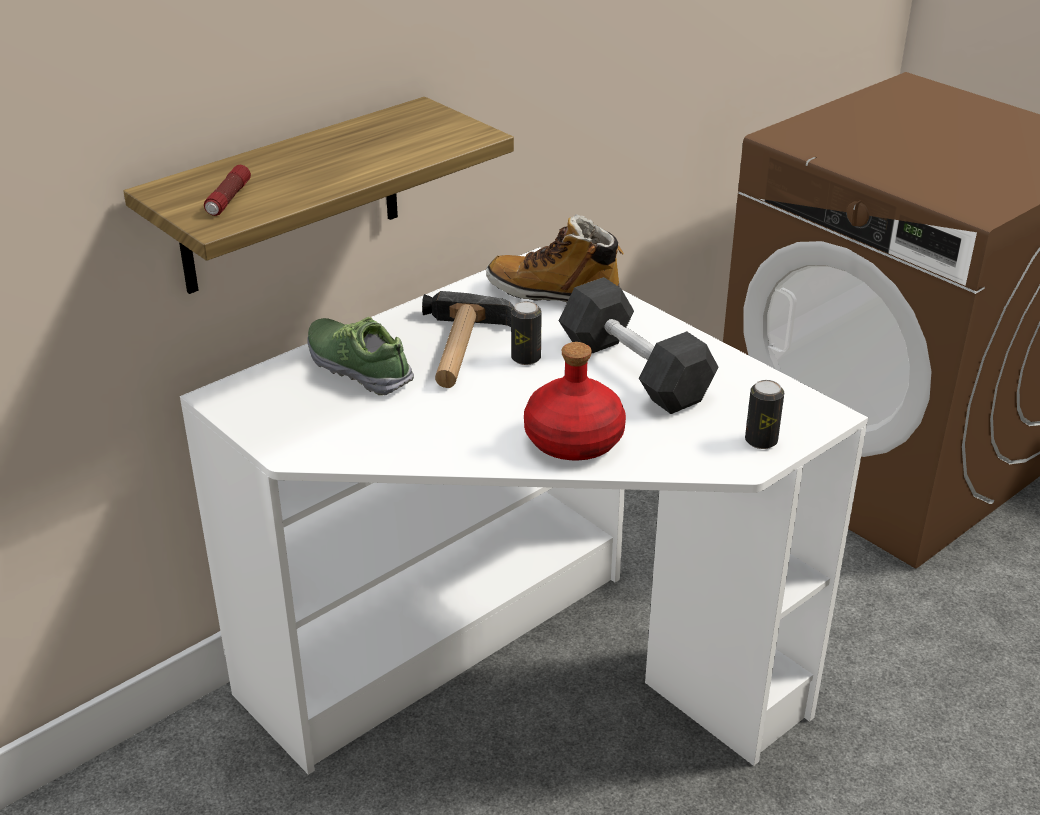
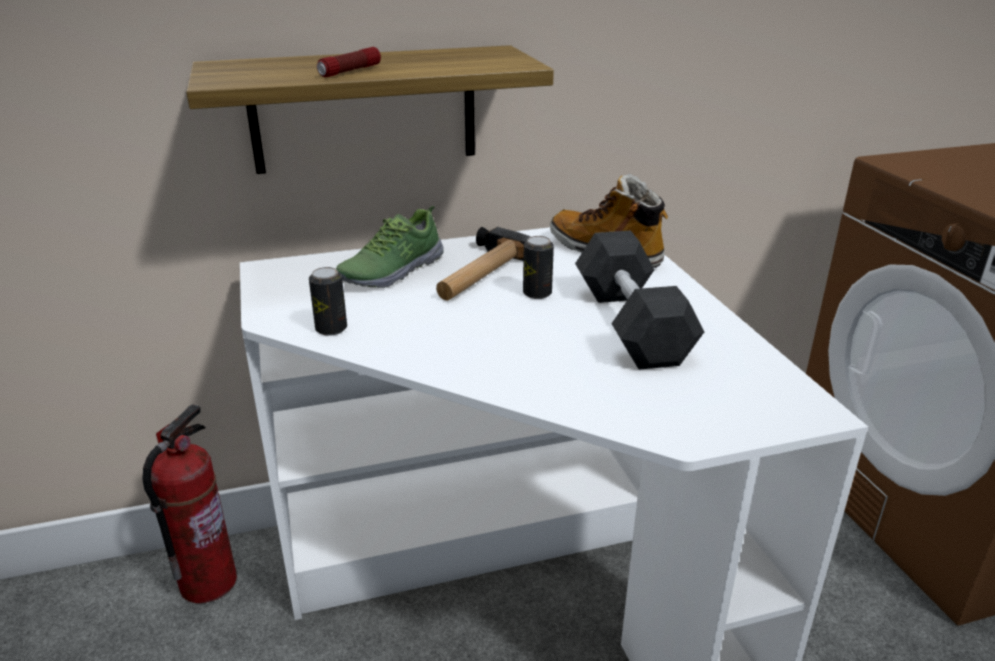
camera: 25 degrees right, 5 degrees down
(179, 773) = (208, 582): none -> fire extinguisher
(228, 199) = (254, 72): flashlight -> flashlight (350, 71)
(359, 367) = (391, 271): shoe -> shoe turned 120 degrees counterclockwise
(573, 440) = (521, 368): red bottle -> none
(761, 441) = (720, 418): can -> can (331, 329)

